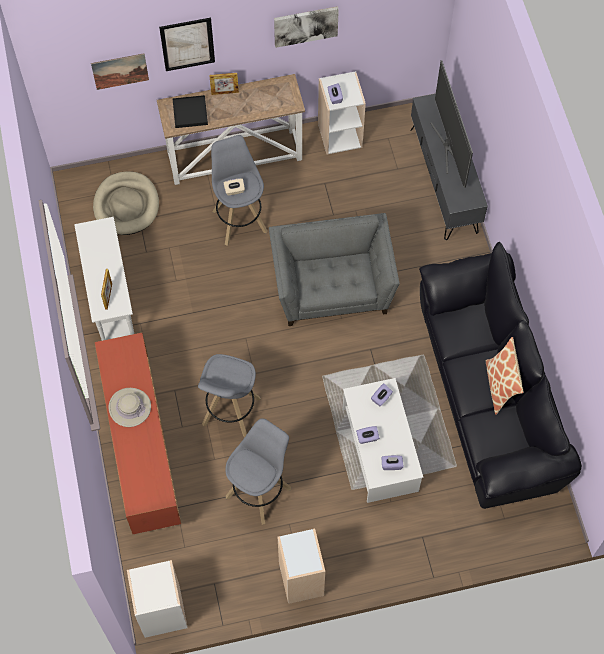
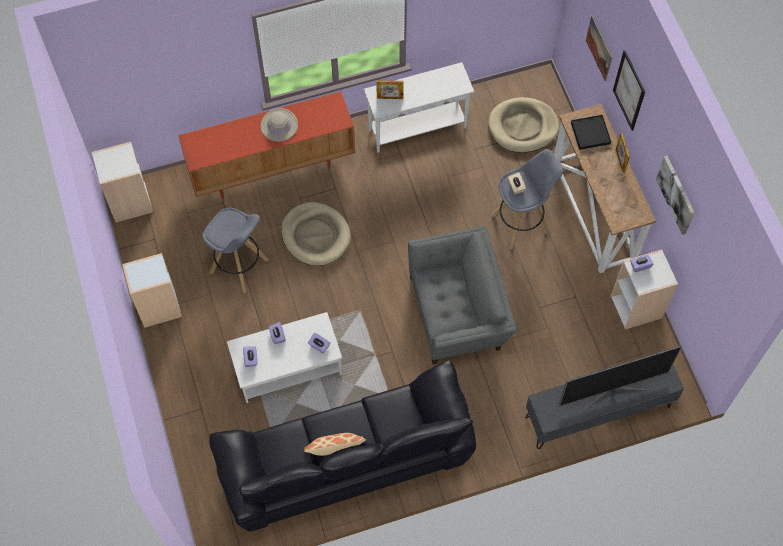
camera: 85 degrees right, 0 degrees up
(230, 413) = (316, 235): grey stool -> beige dog bed

